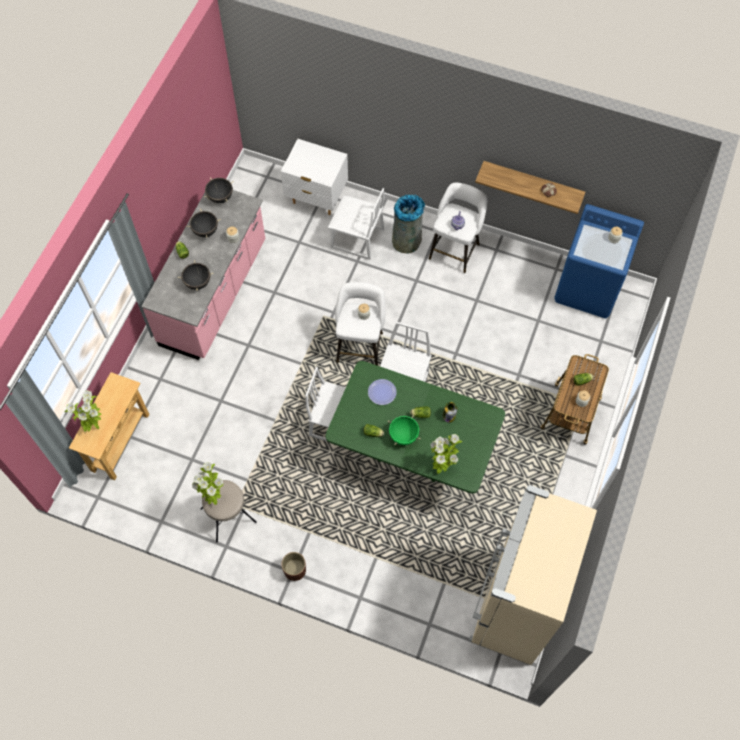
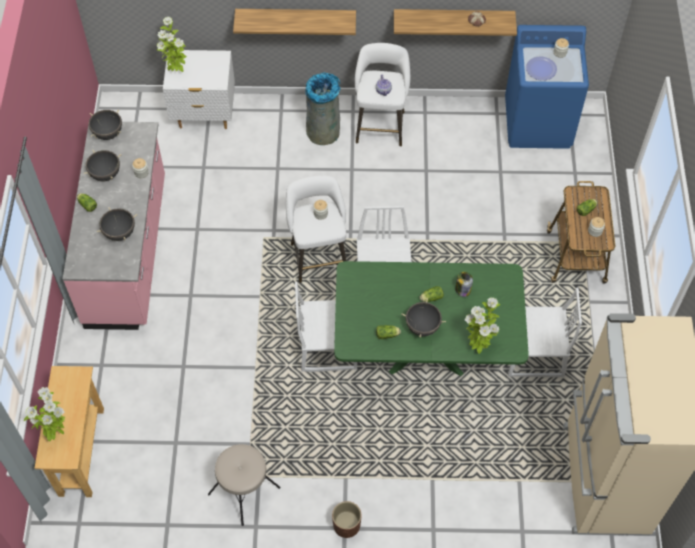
camera: 20 degrees left, 5 degrees down
(213, 497) = (229, 468): potted plant -> potted plant (176, 70)
(357, 239) = (267, 145): white chair -> white chair (534, 355)
(382, 392) = (378, 288): plate -> plate (541, 69)
(402, 144) = (296, 18): none -> shelf
(403, 436) = (422, 327): green cooking pot -> black cooking pot

